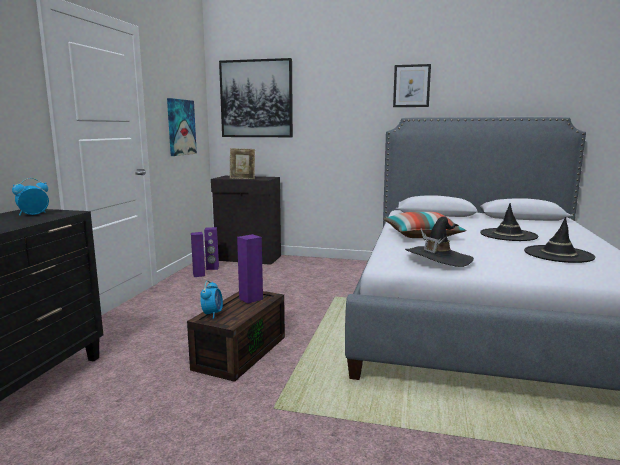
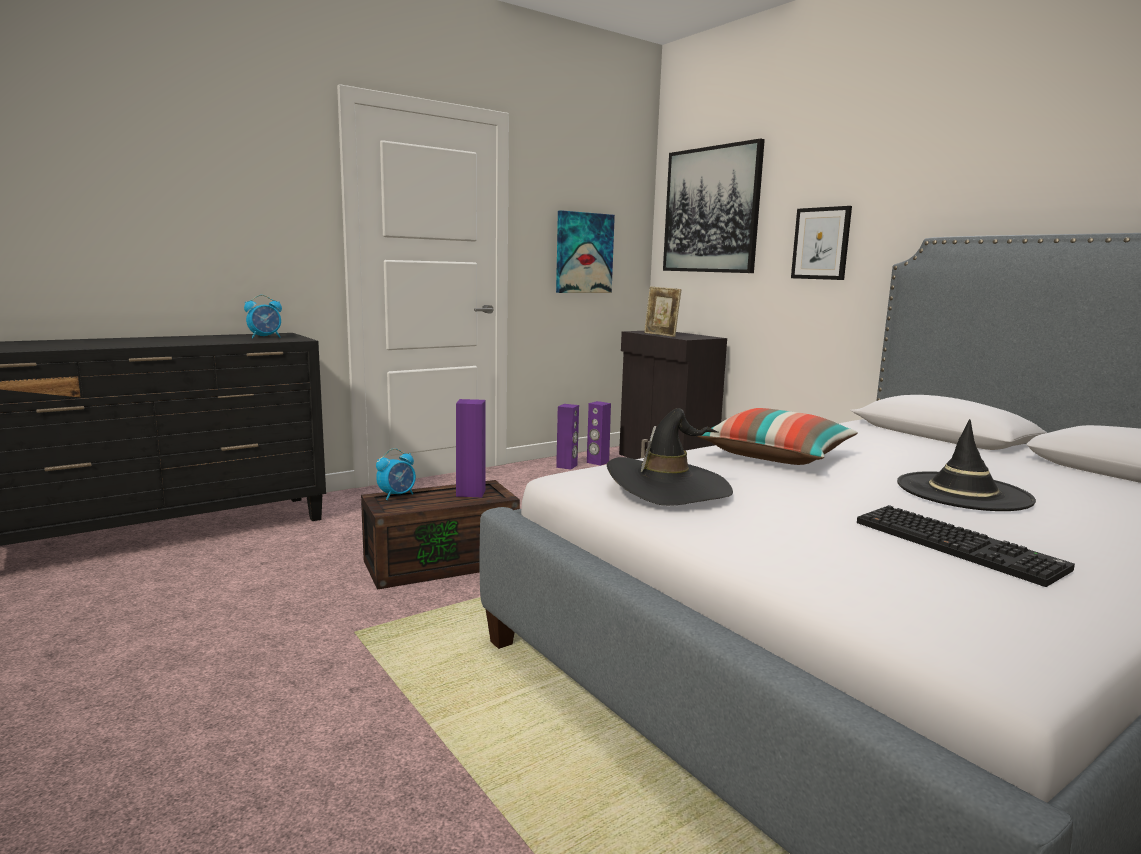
camera: 40 degrees right, 0 degrees up
(33, 214) = (265, 337): alarm clock -> alarm clock turned 150 degrees clockwise
(411, 86) = (961, 173): picture -> picture (821, 243)
(558, 254) = (959, 546): black hat -> keyboard

